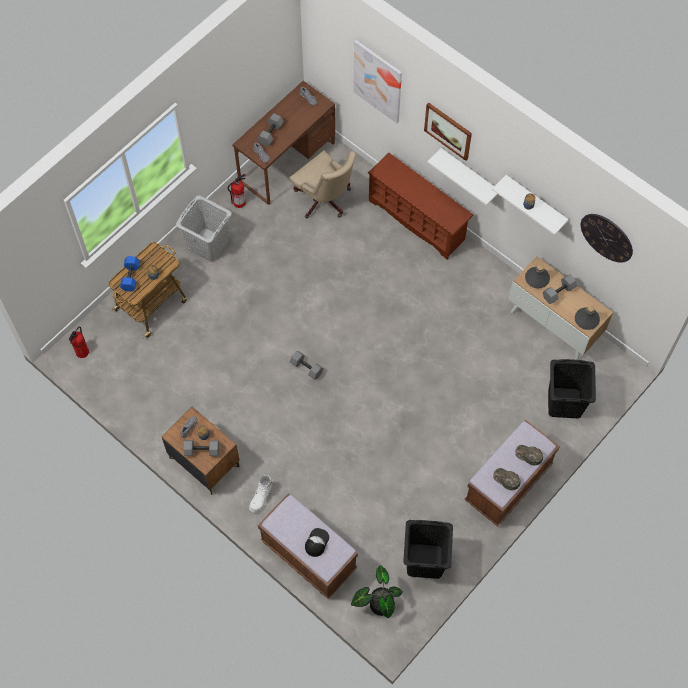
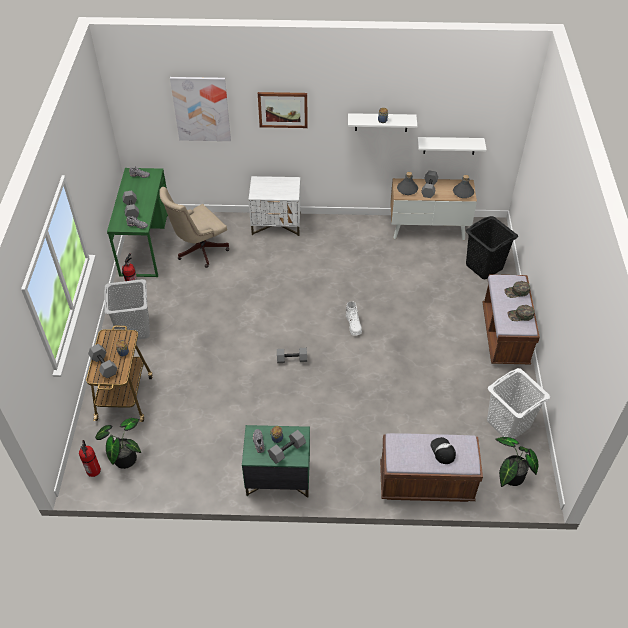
camera: 40 degrees left, 15 degrees down
(111, 357) = (124, 457): none -> potted plant
(131, 277) = (104, 365): blue dumbbell -> grey dumbbell
(204, 462) = (278, 478): brown nightstand -> green nightstand
(261, 497) = (349, 470): white boot -> white boot (353, 325)
(287, 162) = (146, 244): brown desk -> green desk
(325, 201) = (198, 251): beige office chair -> beige office chair turned 135 degrees clockwise
(418, 220) = (276, 224): brown shoe rack -> white nightstand
(425, 560) = (508, 423): black laundry basket -> white laundry basket
(469, 175) = (311, 144): white shelf -> white shelf (449, 145)
(606, 237) = (455, 104): wall clock -> none

